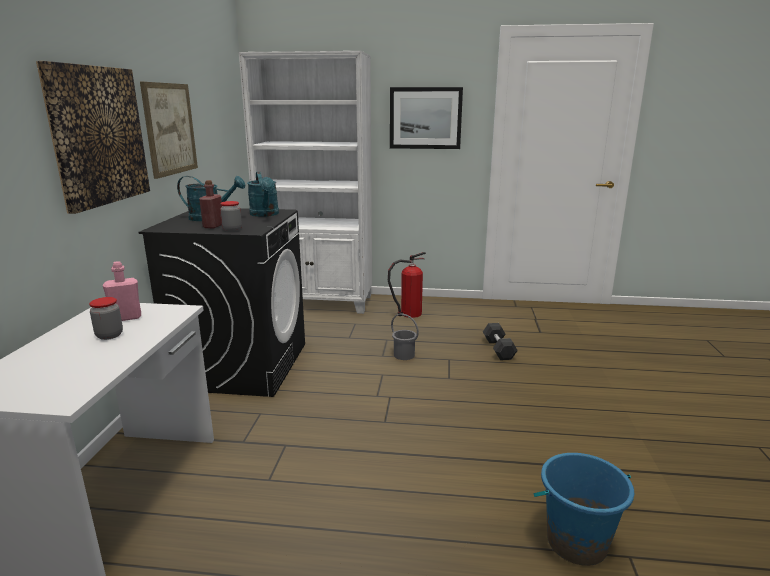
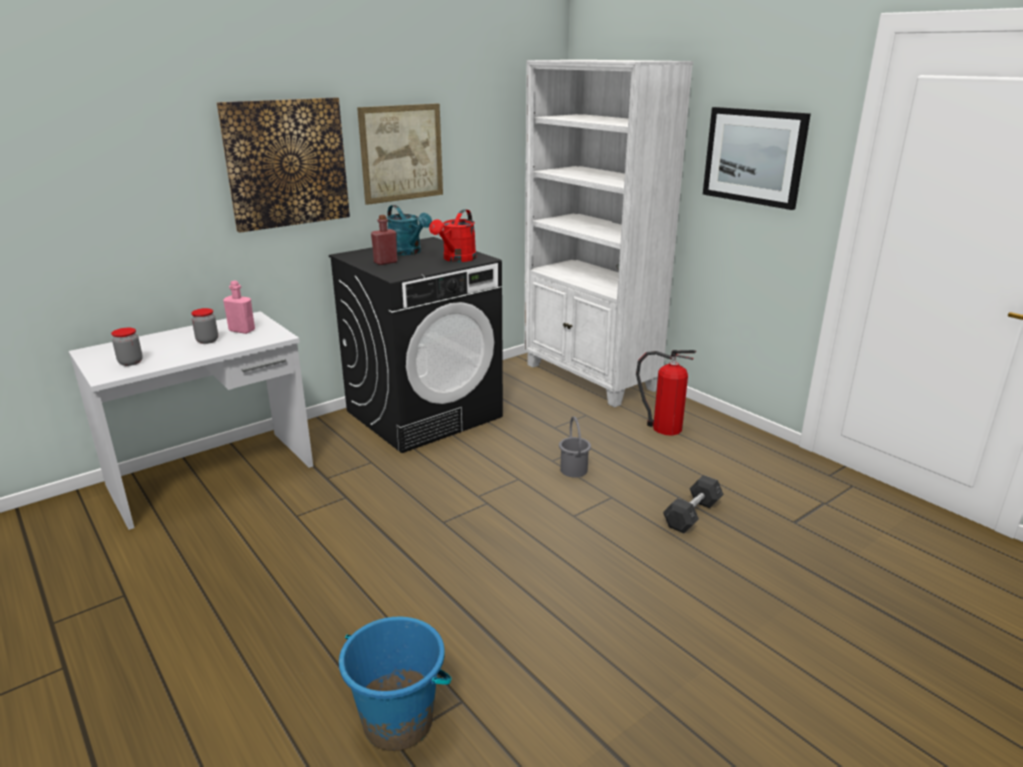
camera: 45 degrees right, 5 degrees up
(232, 230) = (386, 270): jar -> jar (131, 362)
(265, 214) = (456, 259): turquoise watering can -> red watering can

